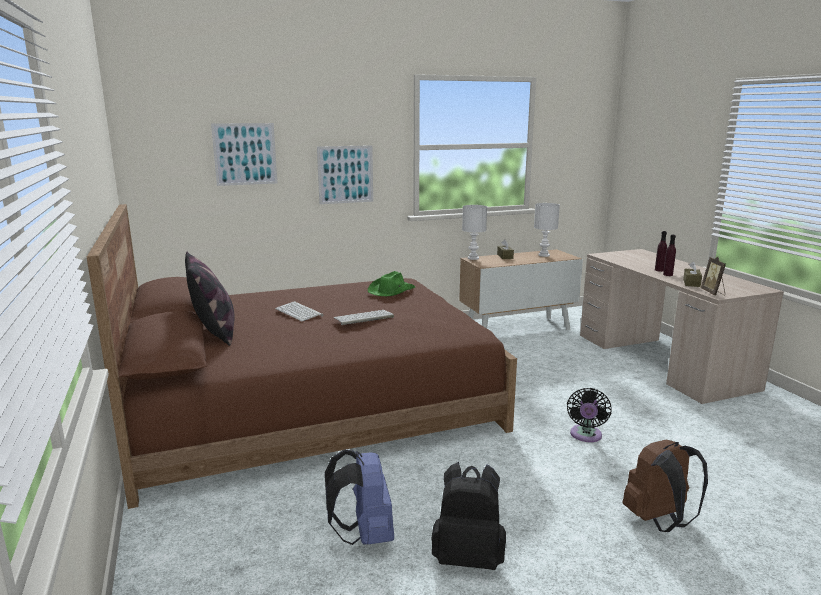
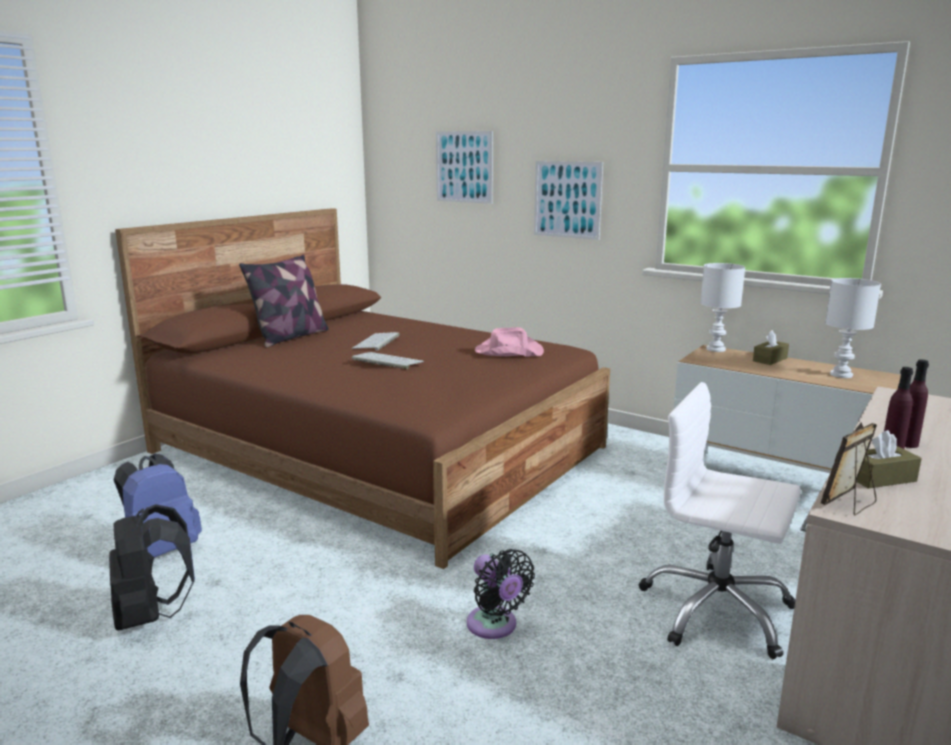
camera: 55 degrees right, 0 degrees up
(391, 290) = (508, 351): green hat -> pink hat
(585, 436) = (494, 626): black fan -> black fan turned 105 degrees counterclockwise
(613, 382) = (716, 611): none -> white office chair

